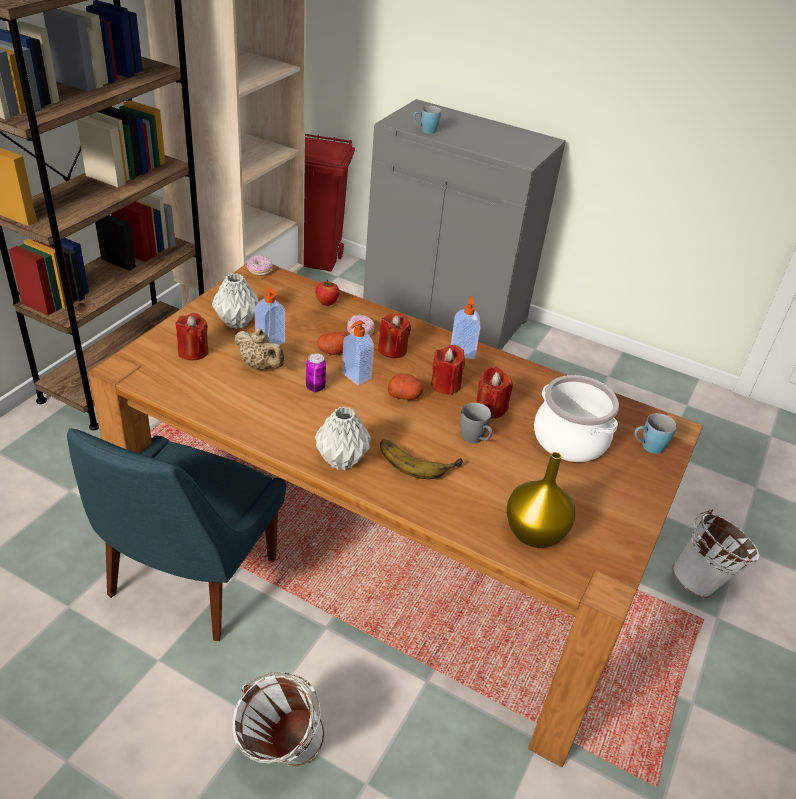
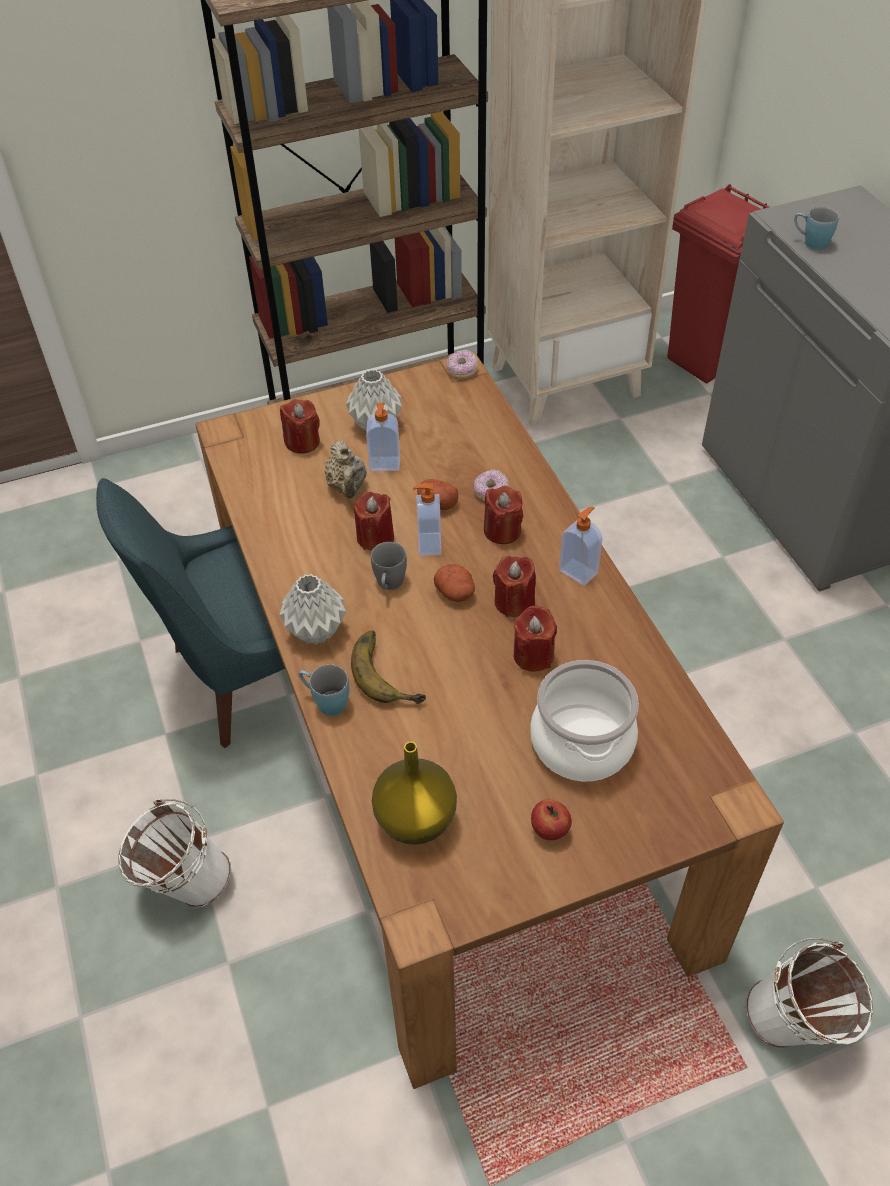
camera: 45 degrees right, 10 degrees up
(315, 387) = (375, 537): can -> red candle
(327, 303) = (493, 440): apple -> apple (550, 830)
(475, 439) = (474, 682): grey mug -> grey mug (389, 585)
(647, 447) = (669, 805): blue mug -> blue mug (325, 701)

